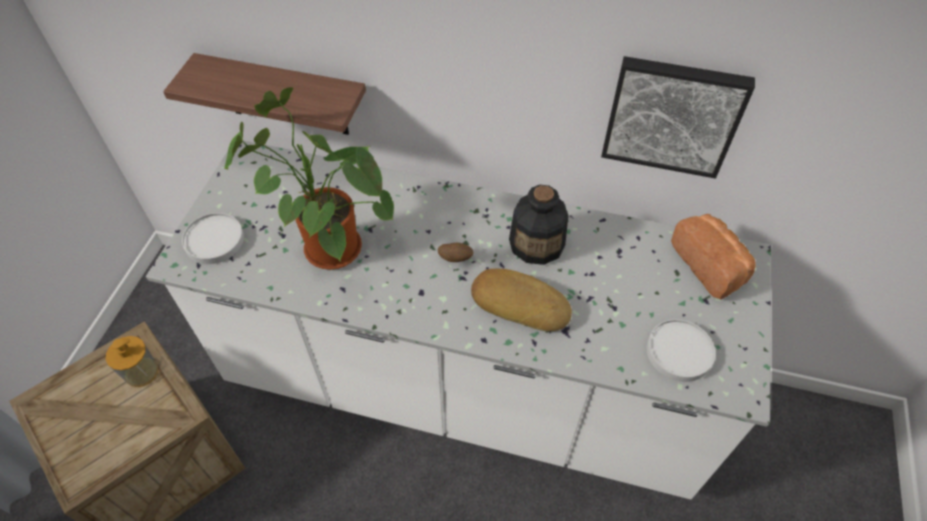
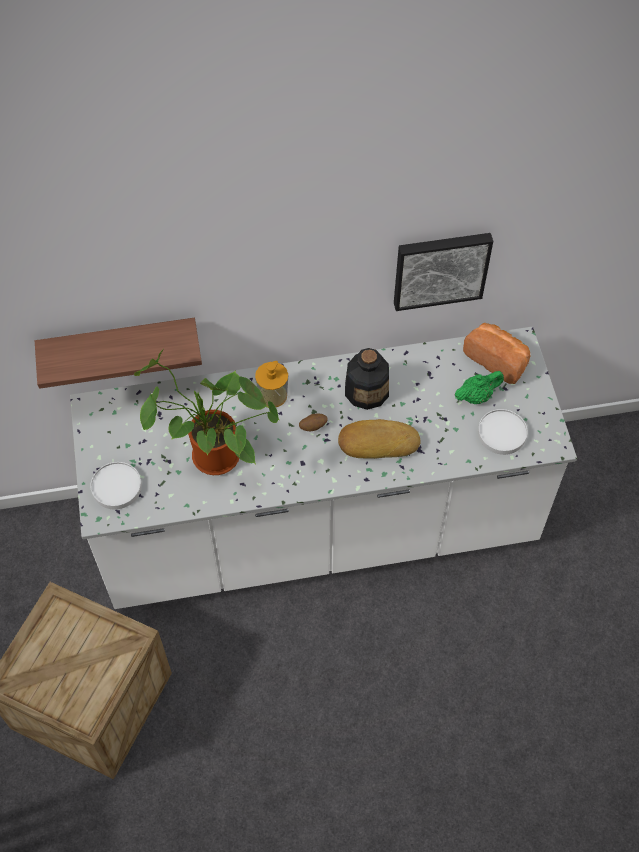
camera: 25 degrees left, 5 degrees up
(141, 372) = (78, 621): soap dispenser -> soap dispenser (273, 395)
(665, 297) = (476, 396): none -> green teapot

